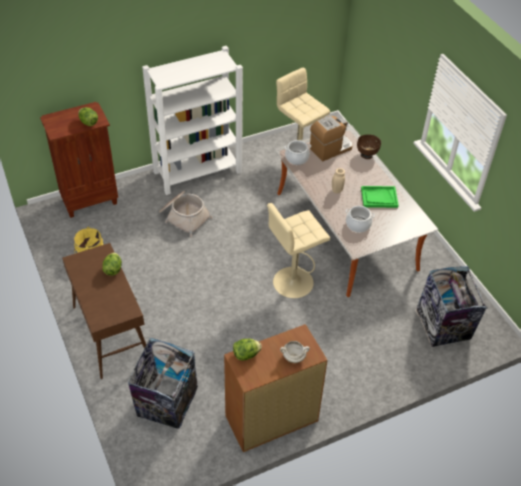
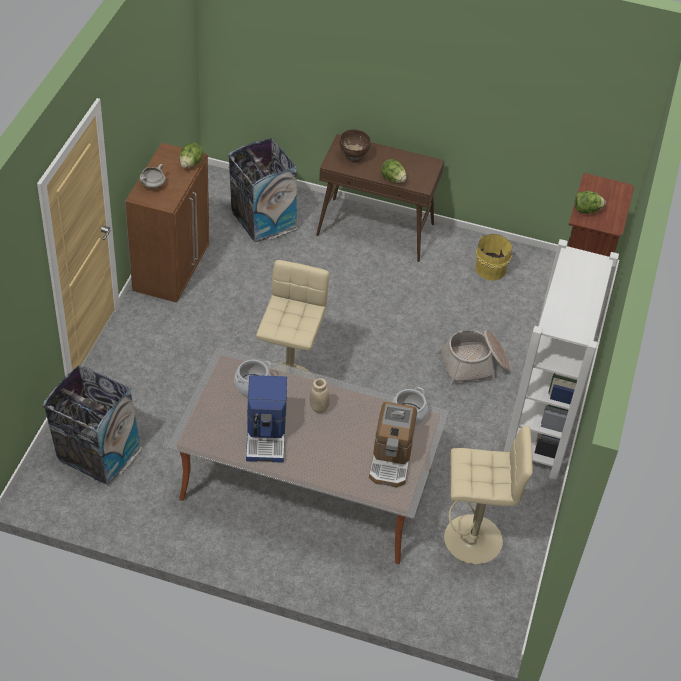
camera: 130 degrees right, 0 degrees up
(367, 155) = (342, 483): brown bowl -> brown bowl (353, 157)
(379, 198) = (267, 435): green tray -> coffee machine

